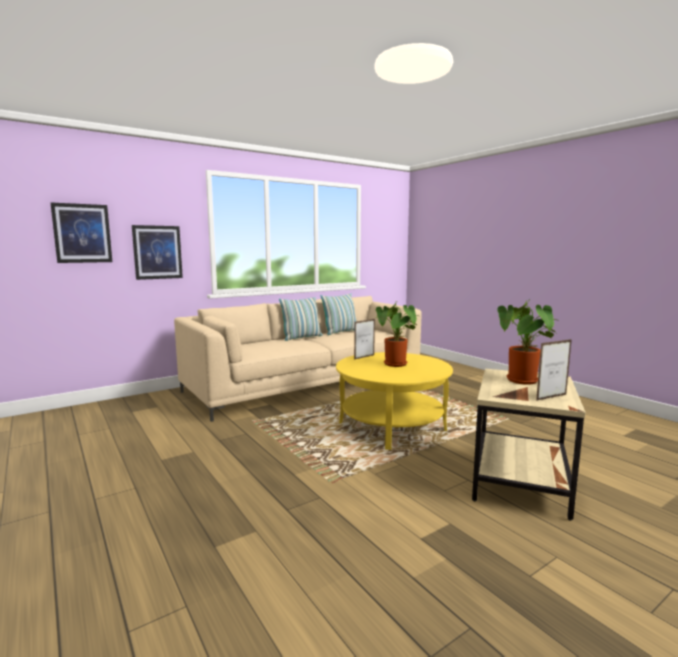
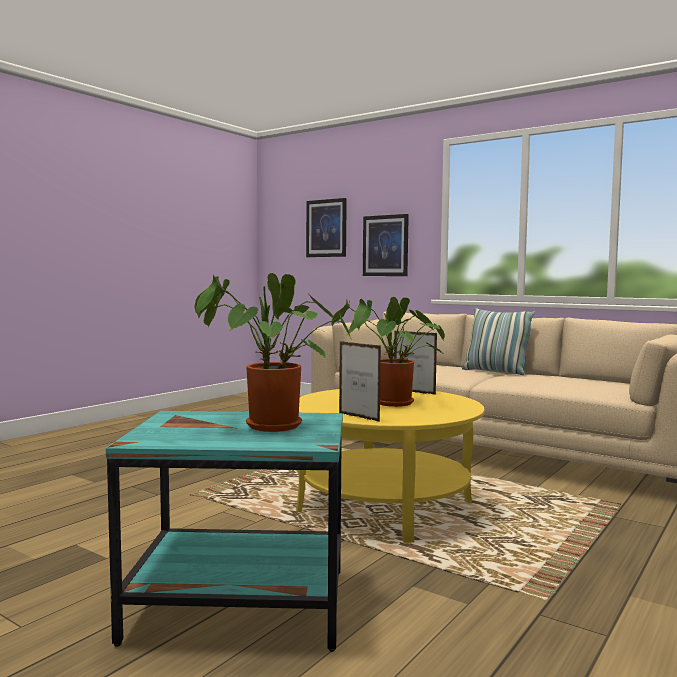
camera: 70 degrees right, 5 degrees down
(340, 332) = (572, 378): pillow -> none
(518, 481) = (240, 604): beige side table -> turquoise side table
(551, 397) = (179, 436): picture frame -> picture frame (359, 417)

